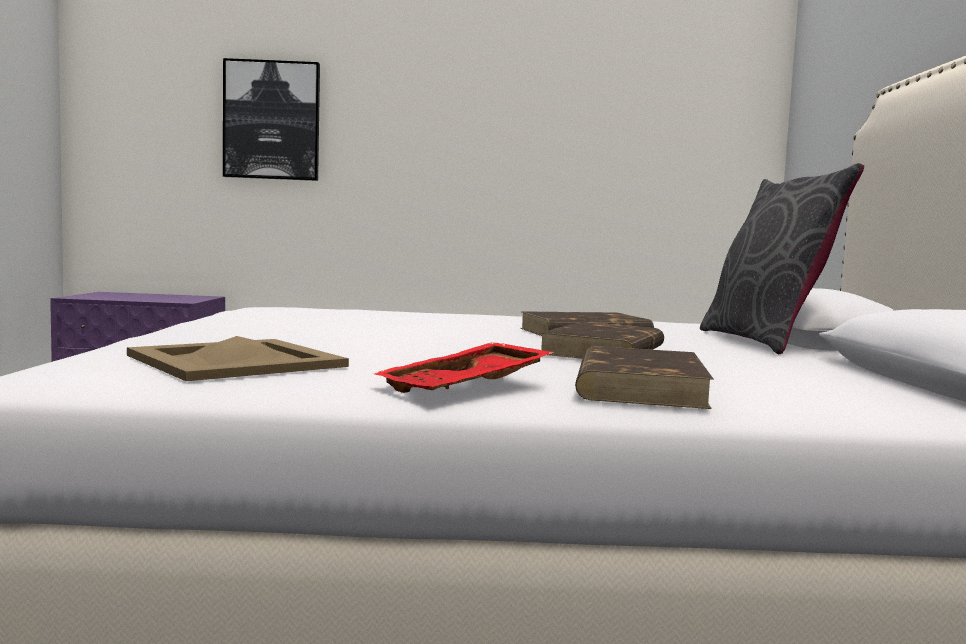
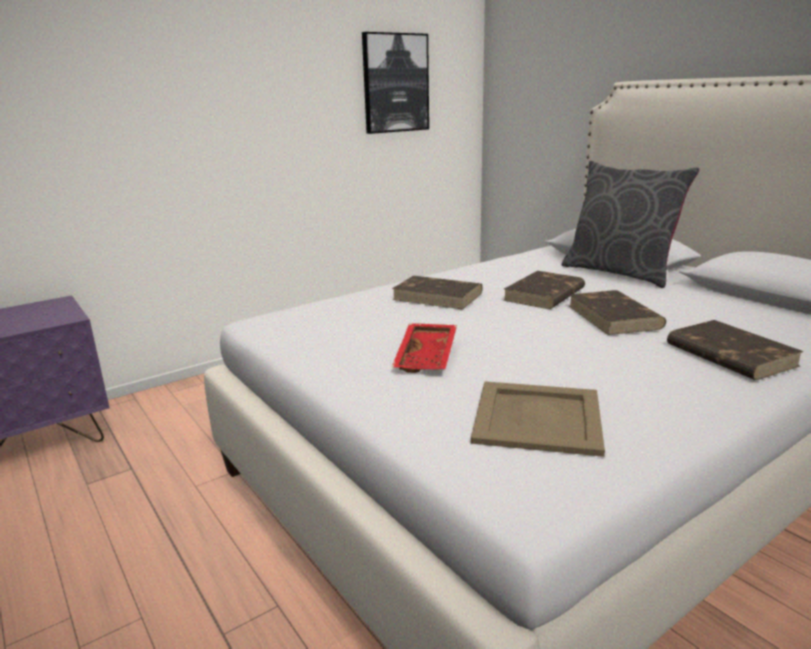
camera: 35 degrees left, 15 degrees up
(272, 120) = (79, 104): picture -> picture (395, 83)
(462, 318) = (438, 296): none -> brown book
(467, 388) = (696, 392): red tray -> red tray (428, 357)

